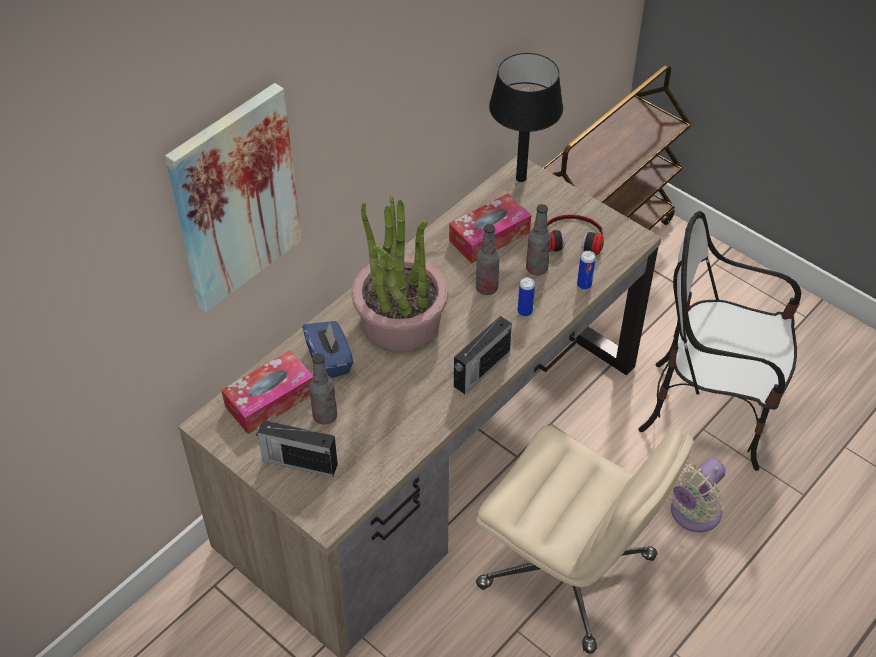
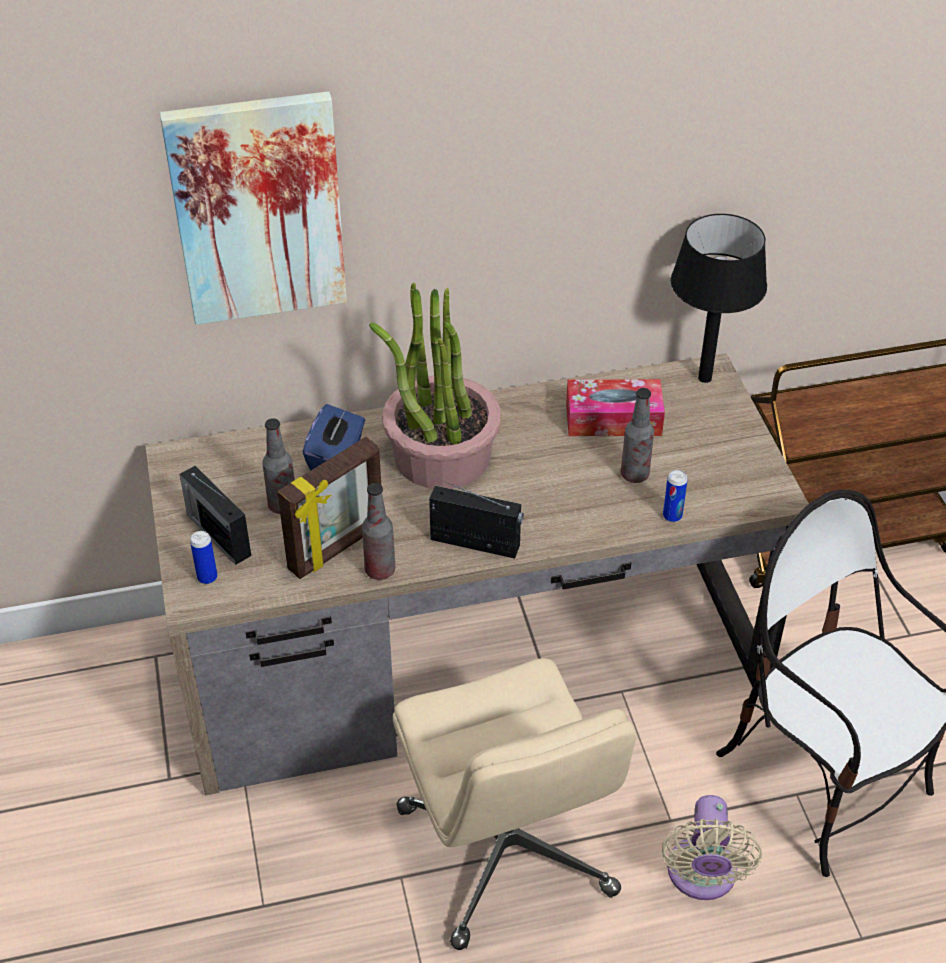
camera: 35 degrees right, 5 degrees down
(270, 399) = (247, 464): tissue box -> none
(392, 425) = (337, 548): none -> picture frame
(480, 370) = (476, 543): radio -> radio turned 150 degrees counterclockwise
(486, 288) = (561, 467): bottle -> bottle (380, 570)
(525, 311) = (580, 510): can -> can (207, 577)
(572, 237) = (705, 463): headphones -> none
(692, 514) = (701, 876): beige fan -> beige fan turned 75 degrees counterclockwise

